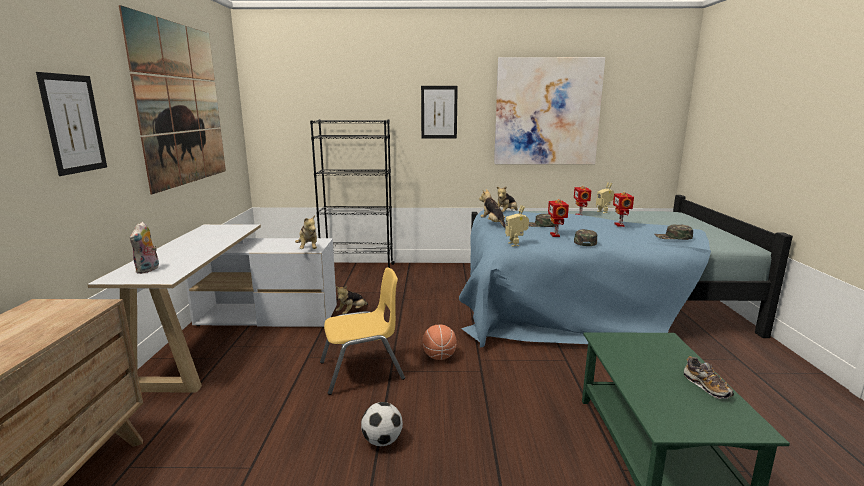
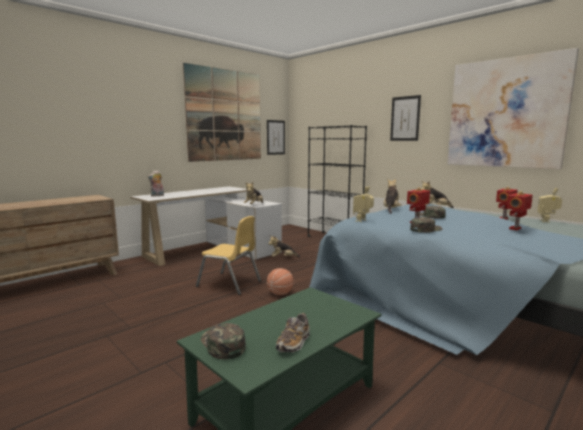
camera: 45 degrees right, 5 degrees down
(73, 124) = (140, 120): picture -> picture (275, 137)
(382, 441) = (175, 313): football -> none
(673, 237) = (545, 245): green cap -> green cap (222, 345)

